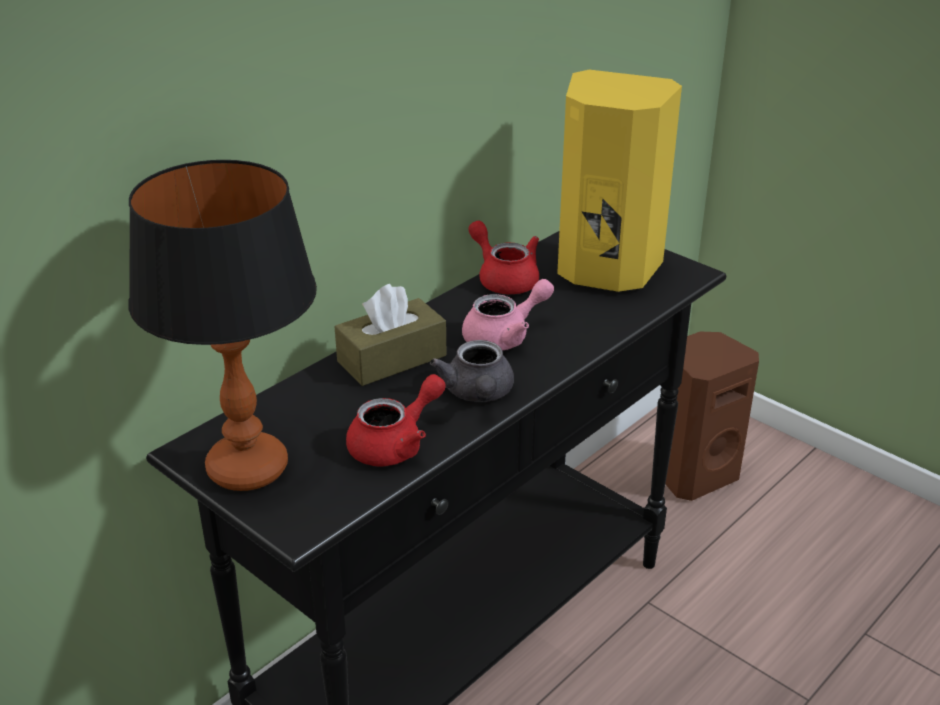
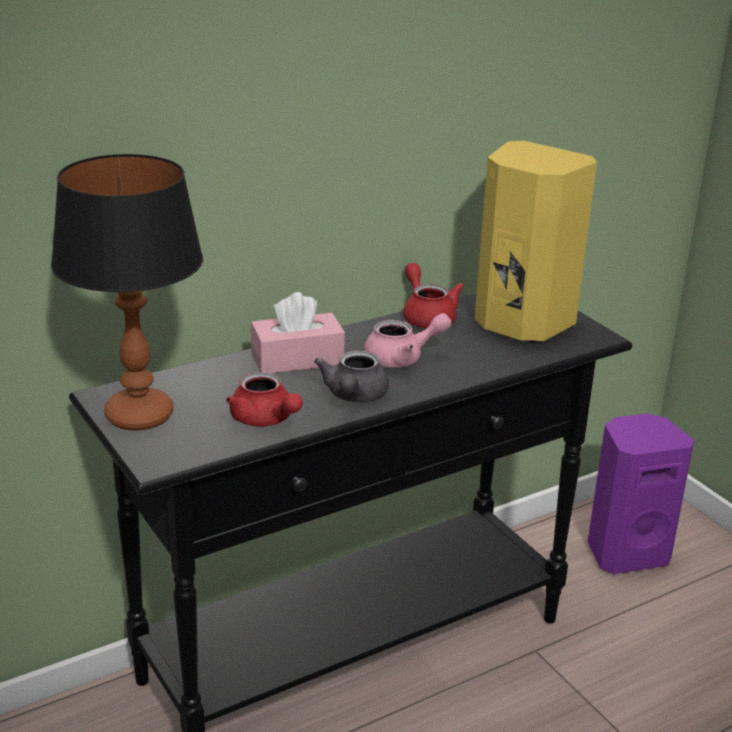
camera: 15 degrees right, 5 degrees down
(392, 358) = (297, 359): brown tissue box -> pink tissue box
(396, 444) = (265, 420): red teapot -> red teapot turned 75 degrees clockwise
(693, 474) = (625, 552): brown speaker -> purple speaker

